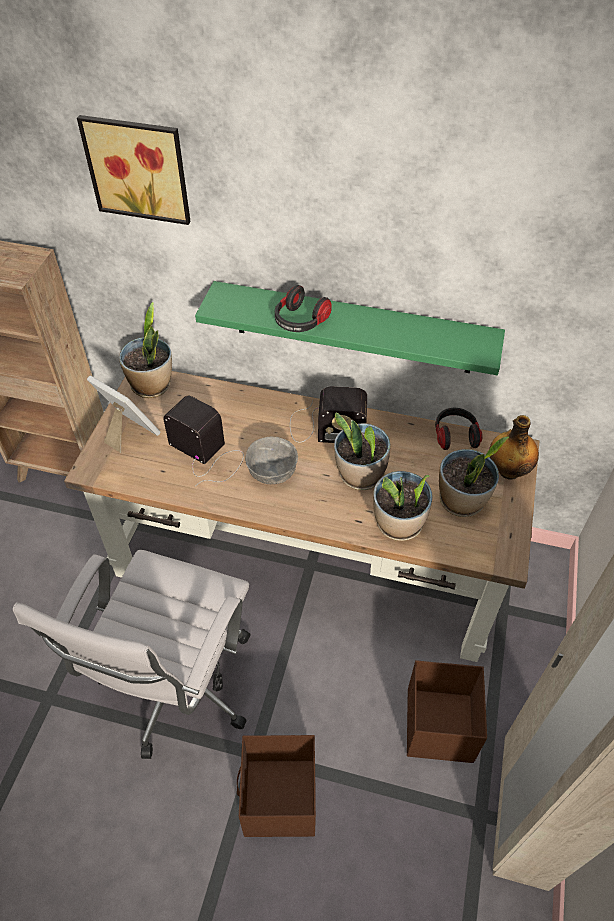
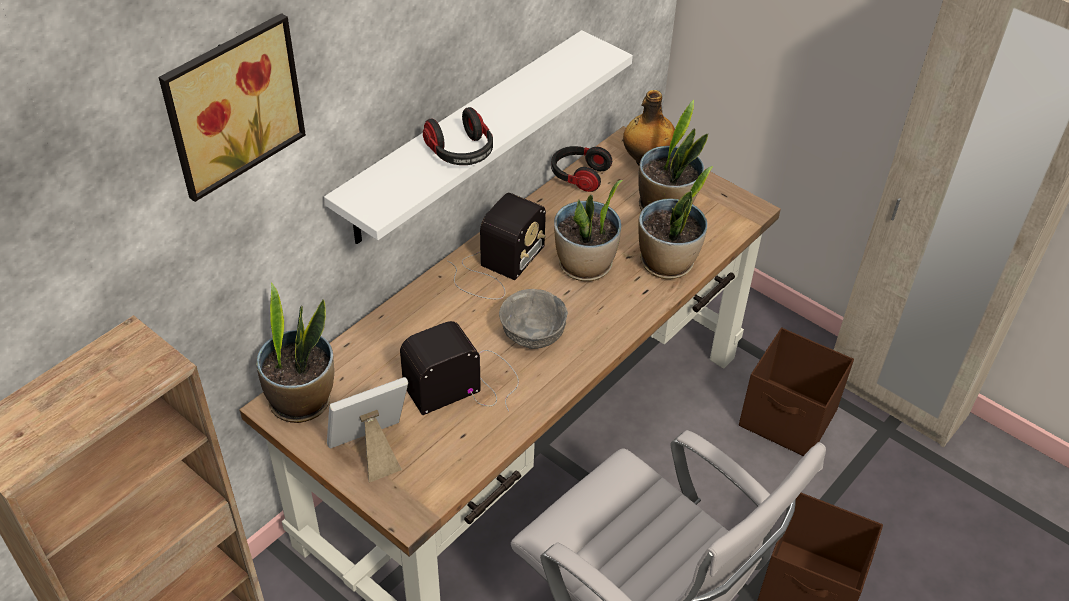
camera: 65 degrees left, 5 degrees down
(353, 328) = (464, 137): green shelf -> white shelf

